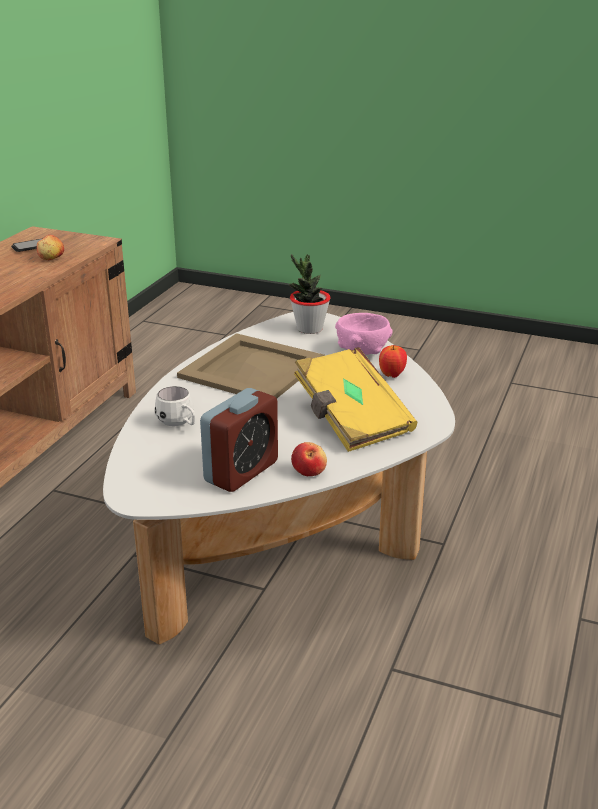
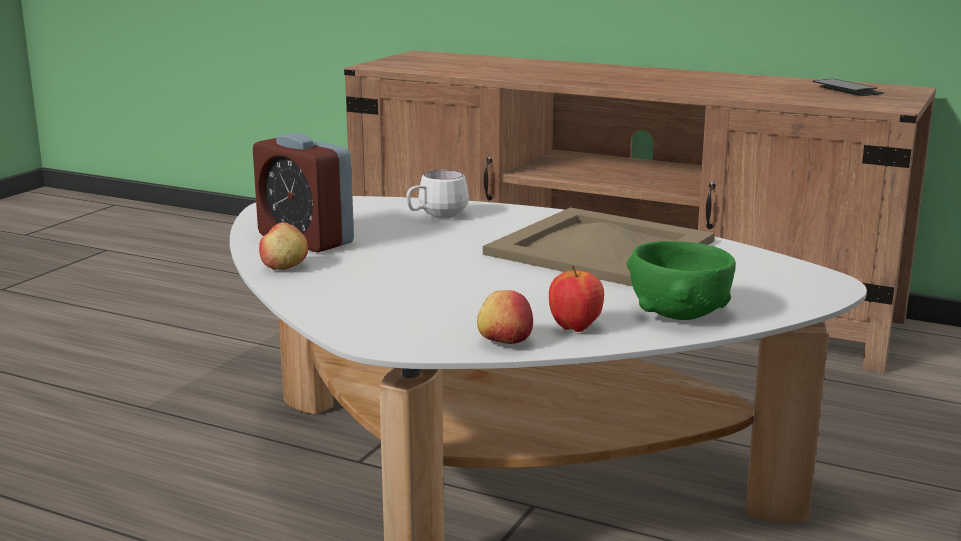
camera: 95 degrees right, 10 degrees down
(51, 259) = (799, 95): apple -> apple (504, 341)
(309, 329) = (770, 283): potted plant -> none
(351, 419) = (417, 293): yellow book -> none
(362, 351) = (679, 313): pink bowl -> green bowl

